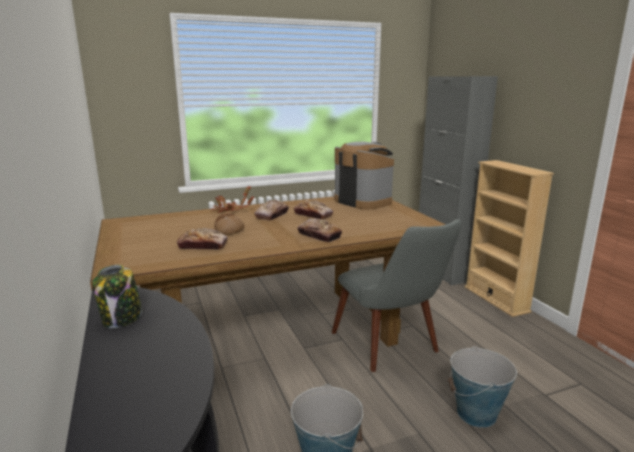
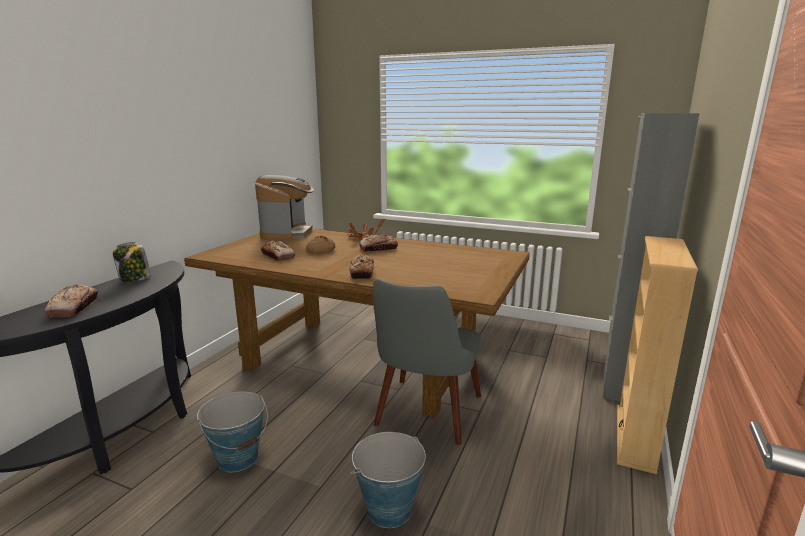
camera: 45 degrees right, 0 degrees up
(313, 215) = (407, 256): bread -> bread (74, 307)
(363, 201) = (486, 257): coffee machine -> coffee machine (287, 234)

